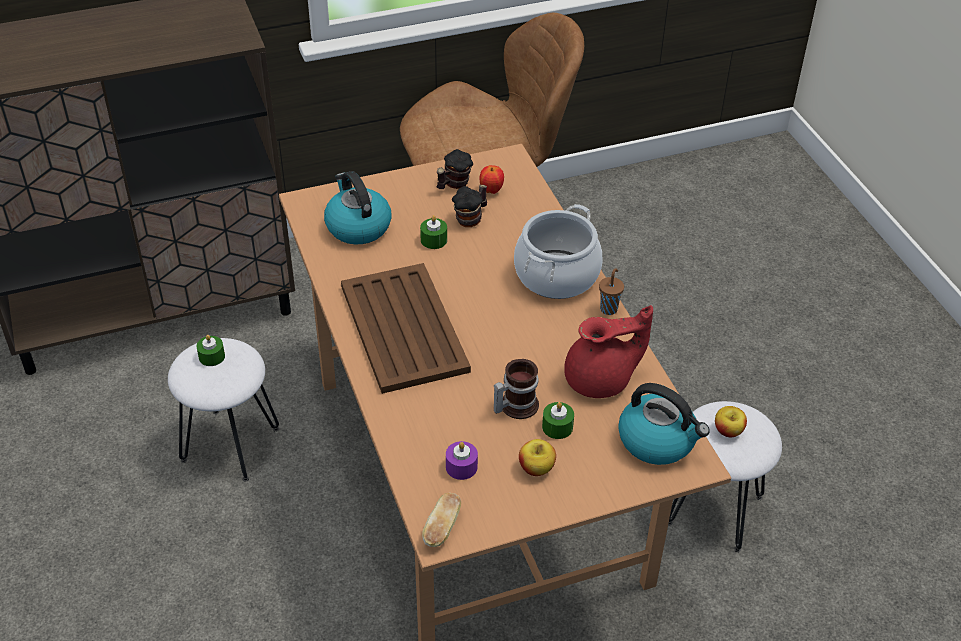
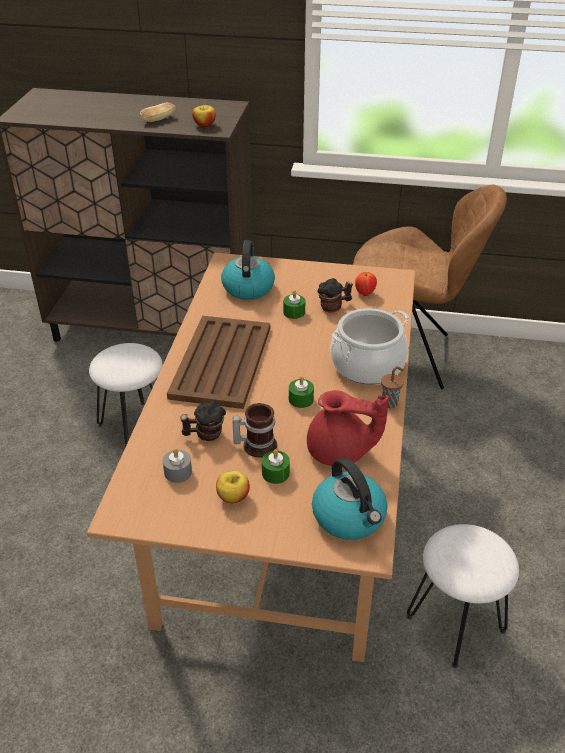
camera: 30 degrees right, 5 degrees down
(212, 356) = (127, 353): green candle -> green candle (301, 399)
(442, 528) = (125, 510): bread -> bread (158, 119)
(453, 185) = (339, 281): mug -> mug (204, 434)
(461, 467) = (178, 472): purple candle -> grey candle
(728, 431) = (469, 552): apple -> apple (204, 125)

